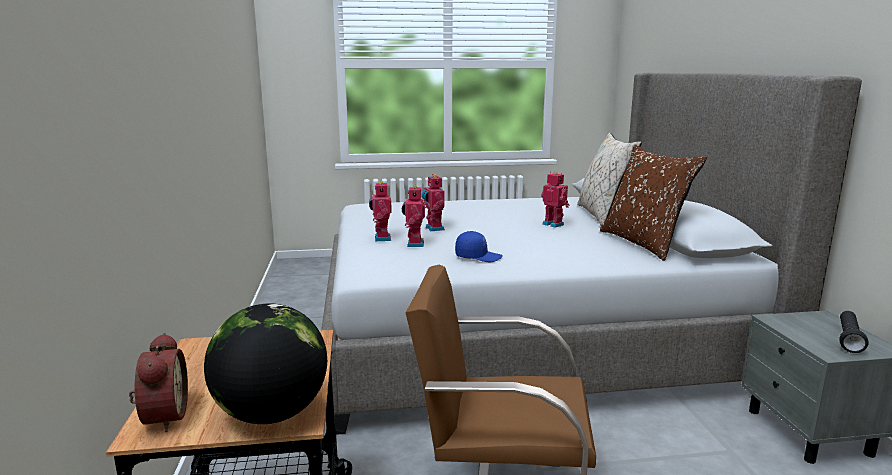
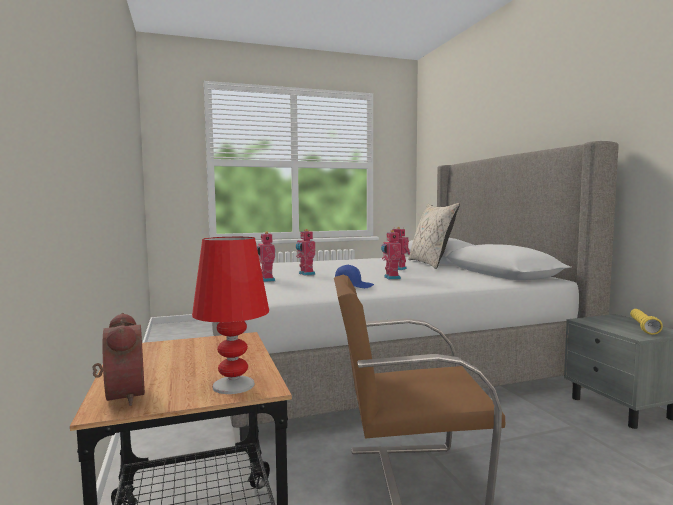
camera: 10 degrees left, 10 degrees down
(272, 414) = (233, 385): globe -> red table lamp
(414, 244) = (295, 282): toy robot -> toy robot (391, 278)
(643, 243) = (473, 275): brown pillow -> none
(848, 339) = (643, 328): black flashlight -> yellow flashlight

